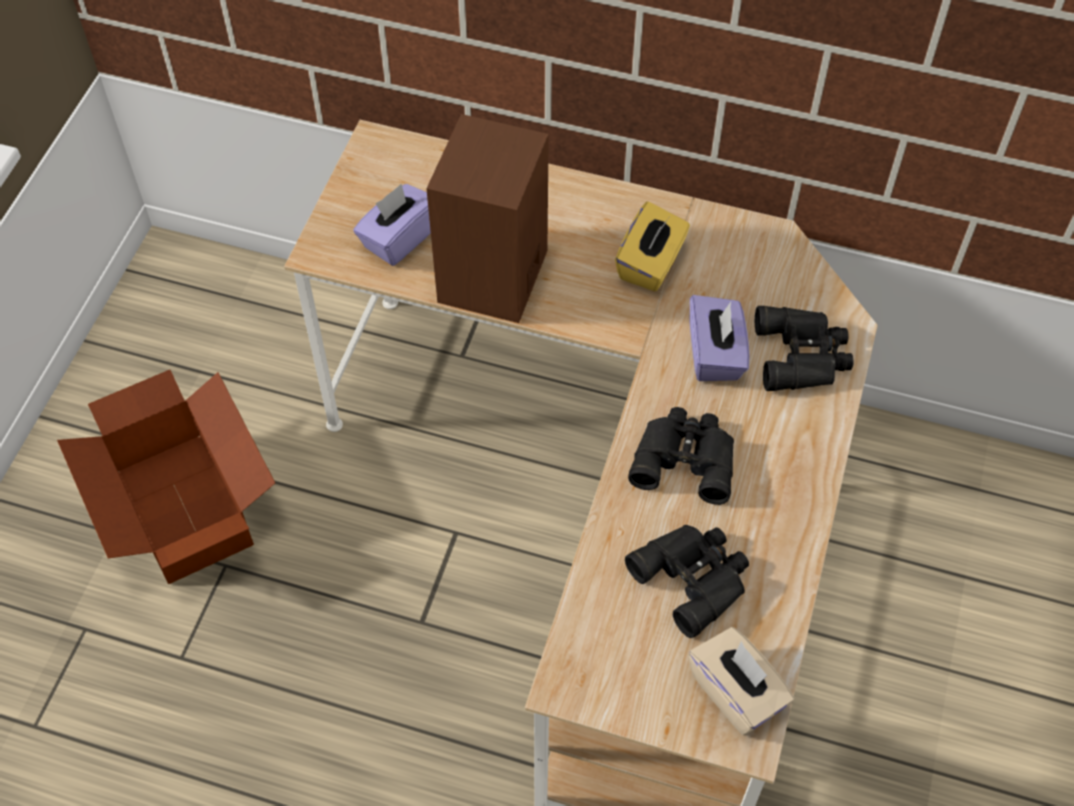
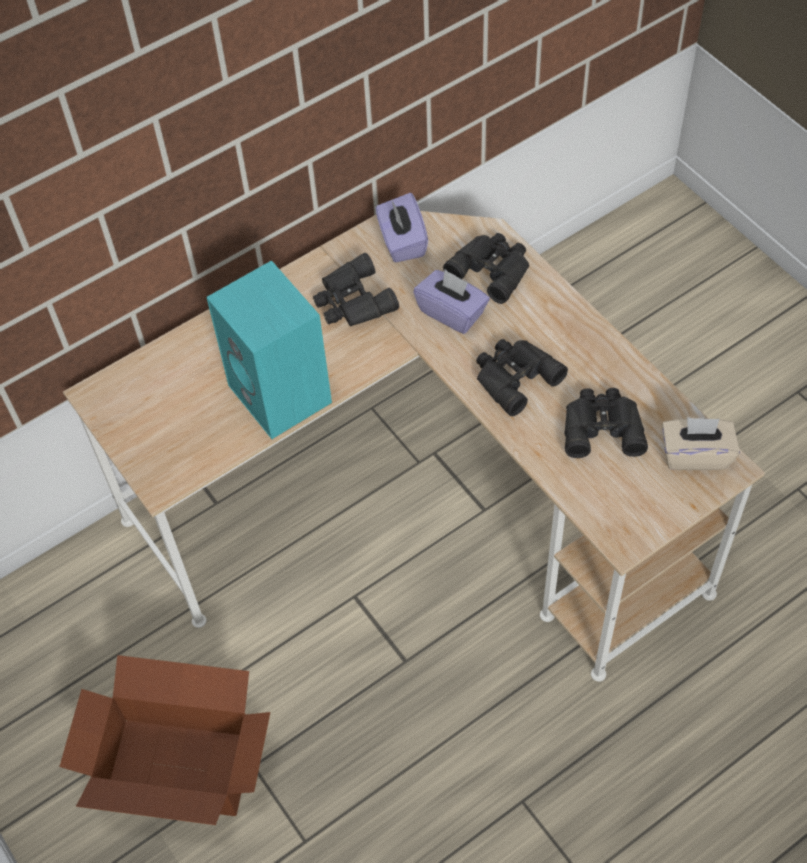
camera: 50 degrees left, 0 degrees up
(399, 238) = (195, 429): purple tissue box -> purple tissue box (402, 242)
(494, 279) = (283, 394): brown speaker -> turquoise speaker
(651, 264) = (352, 301): yellow tissue box -> black binoculars

